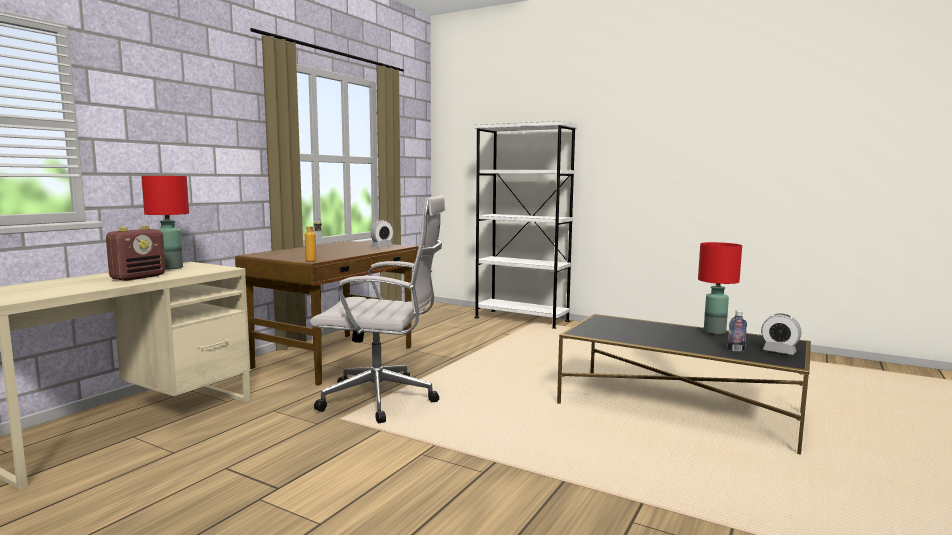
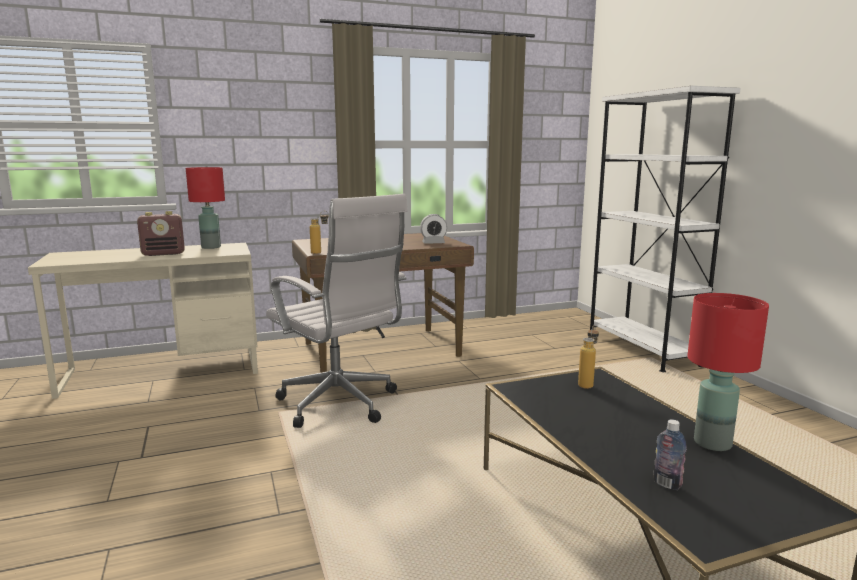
camera: 40 degrees right, 5 degrees up
(609, 322) = (587, 384): none -> bottle
(779, 351) = (743, 514): alarm clock -> none

